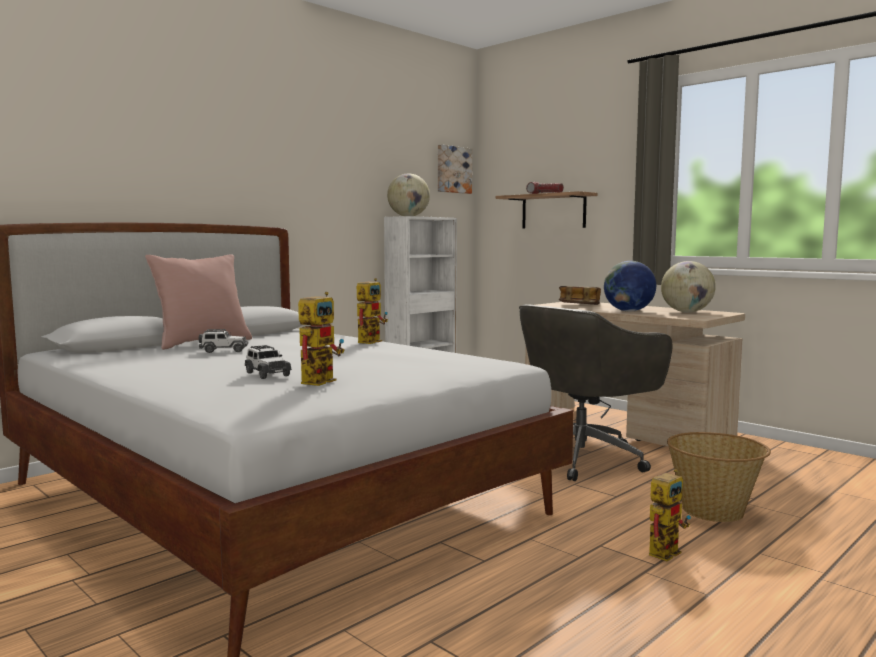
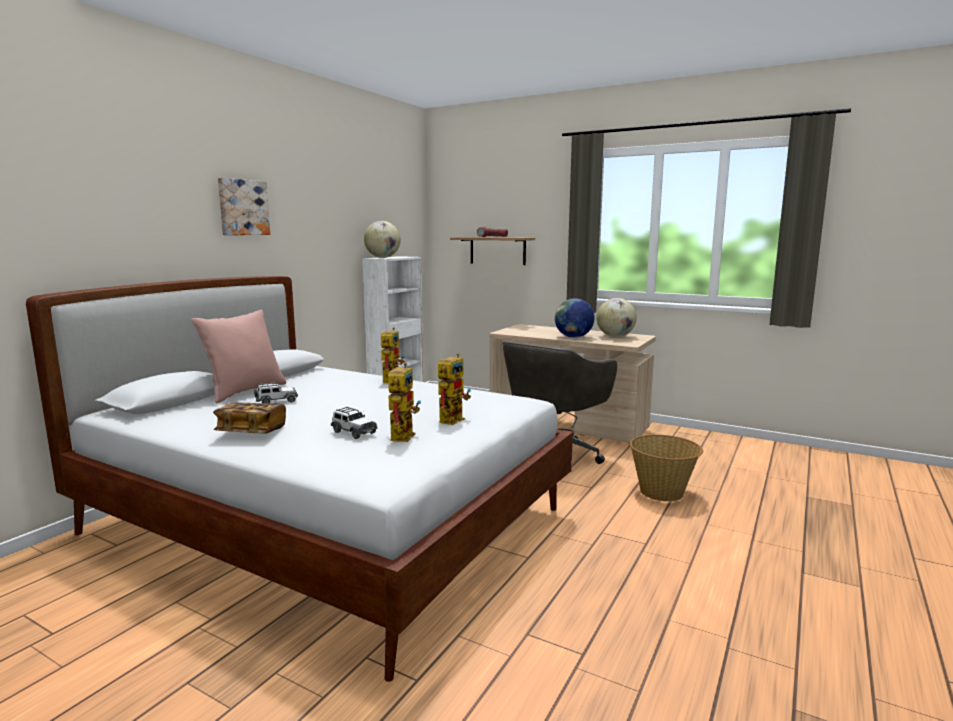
camera: 15 degrees left, 5 degrees up
(453, 169) = (410, 213): picture -> picture (242, 207)
(579, 305) = (530, 330): book -> book (252, 432)
(665, 550) = (647, 530): toy robot -> toy robot (453, 418)

